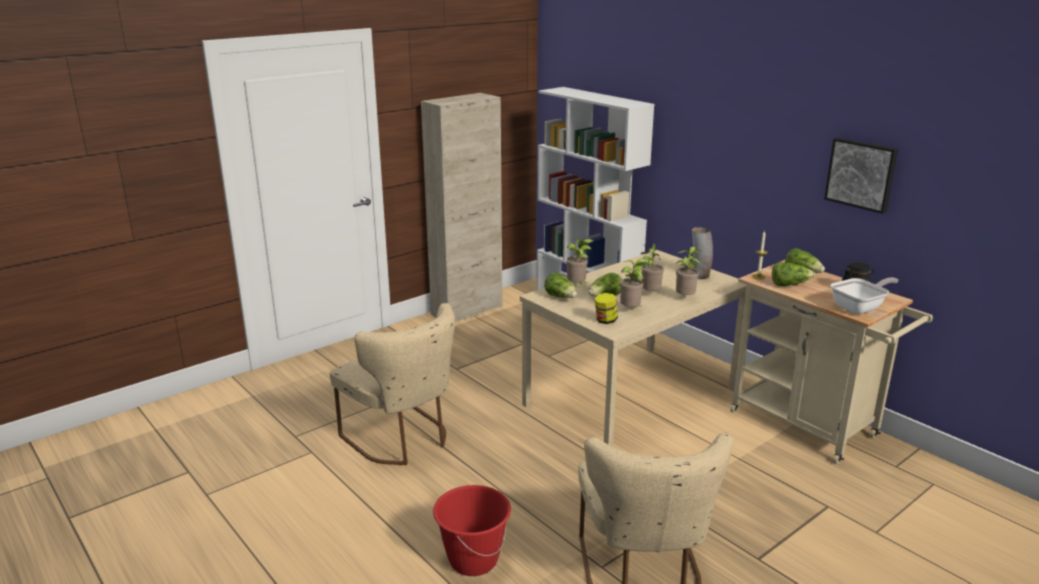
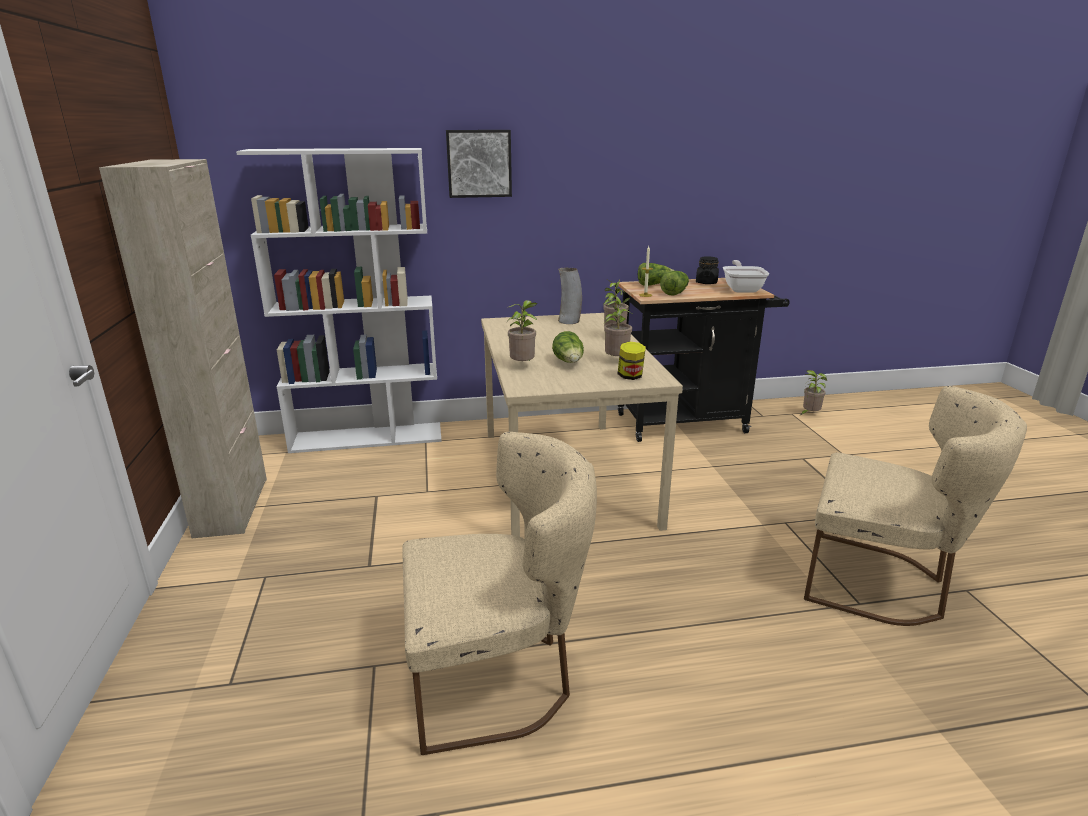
camera: 60 degrees left, 0 degrees up
(473, 560) = (823, 702): red bucket -> none
(561, 297) = (542, 379): lettuce -> none
(649, 294) = (586, 346): potted plant -> potted plant (809, 414)
(811, 427) = (689, 422): beige cart -> black cart
(861, 174) = (678, 178): picture -> picture (479, 163)

